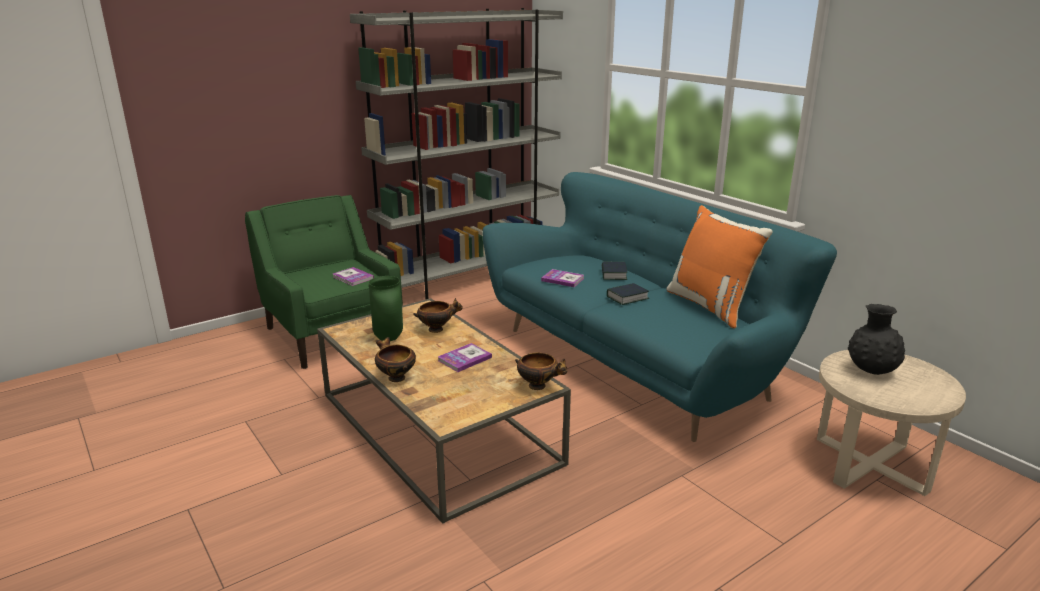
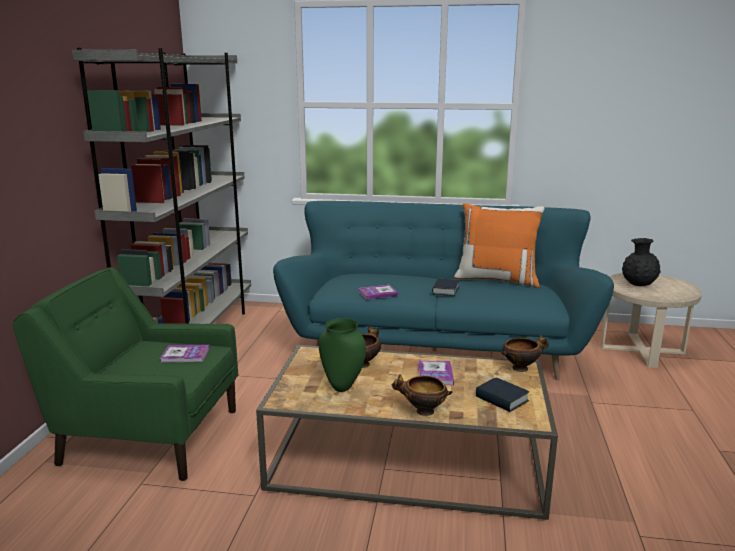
camera: 45 degrees left, 5 degrees down
(613, 274) = (401, 279): book -> book (501, 399)

